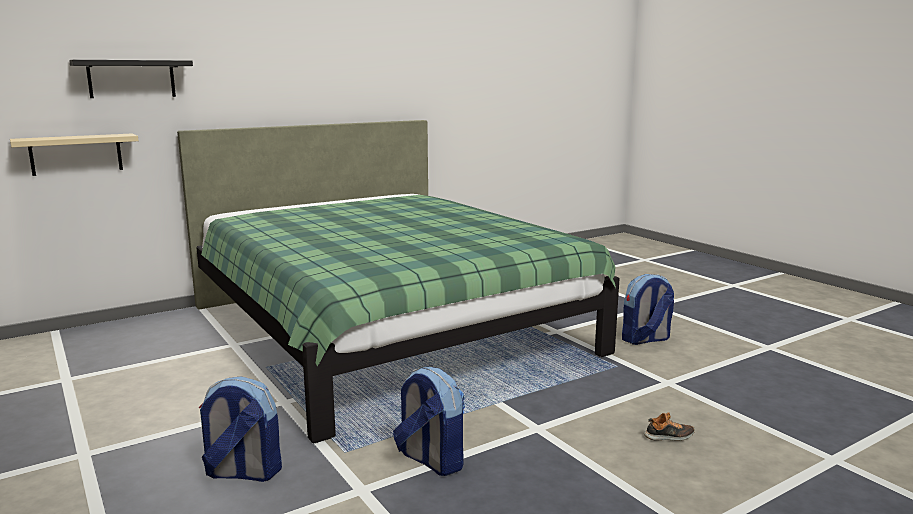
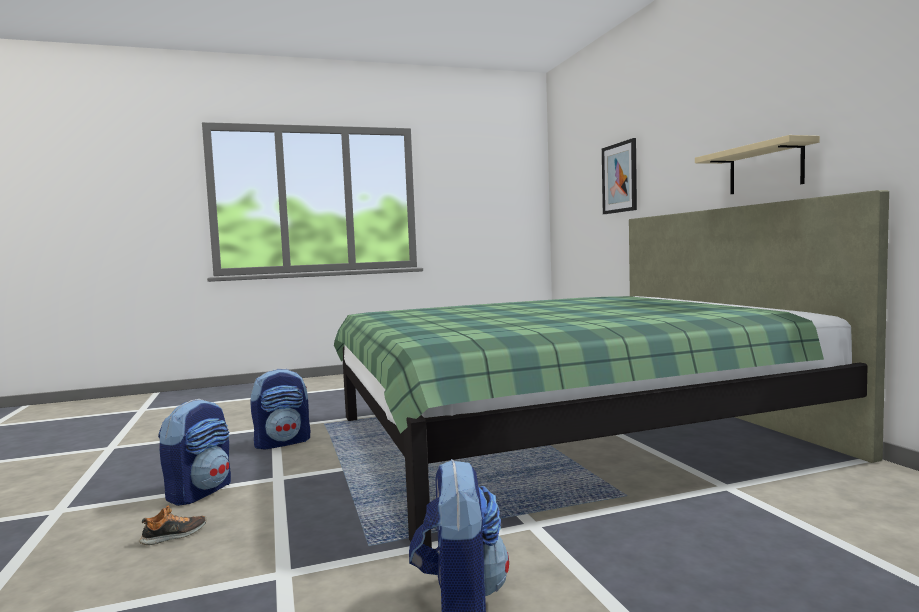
camera: 105 degrees right, 10 degrees down
(76, 154) = (595, 238): beige shelf -> beige shelf (765, 168)
(131, 79) = (620, 178): black shelf -> picture
(242, 472) = (331, 406): backpack -> backpack (200, 492)
(669, 436) = (174, 535): shoe -> shoe turned 135 degrees counterclockwise

